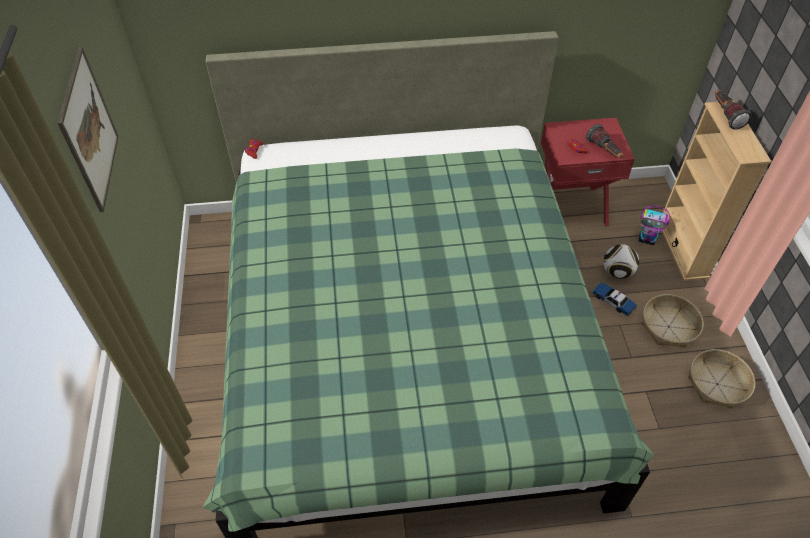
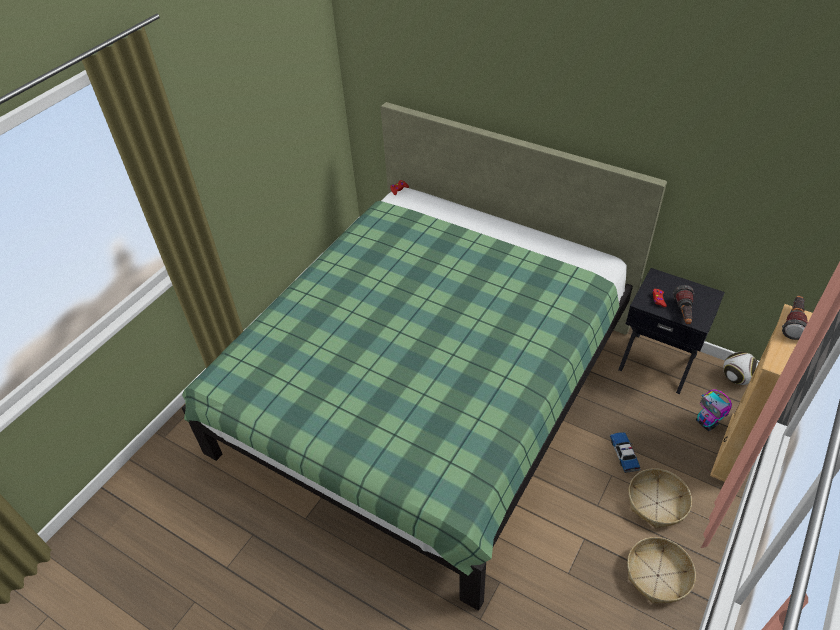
camera: 40 degrees right, 5 degrees down
(89, 130) = (242, 113): picture -> none
(571, 207) = (658, 361): red nightstand -> black nightstand
(616, 272) = (650, 433): football -> football (736, 378)

